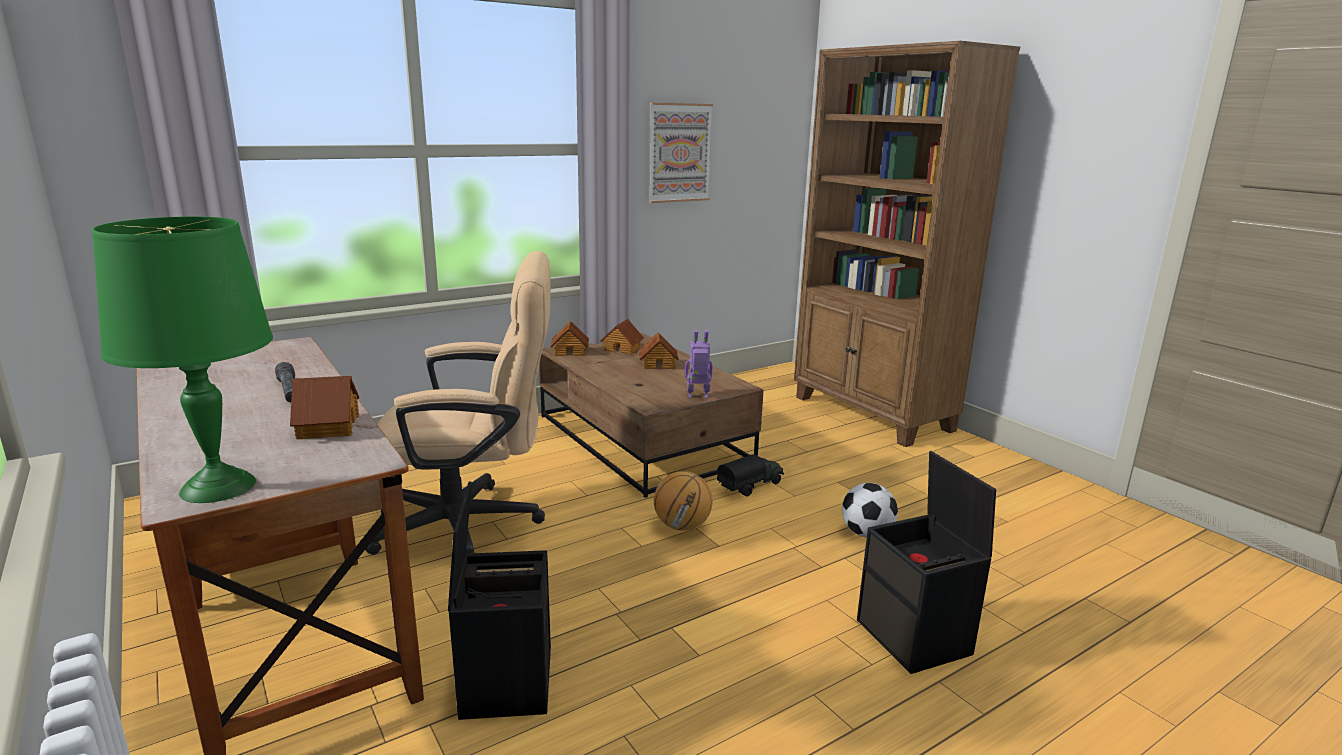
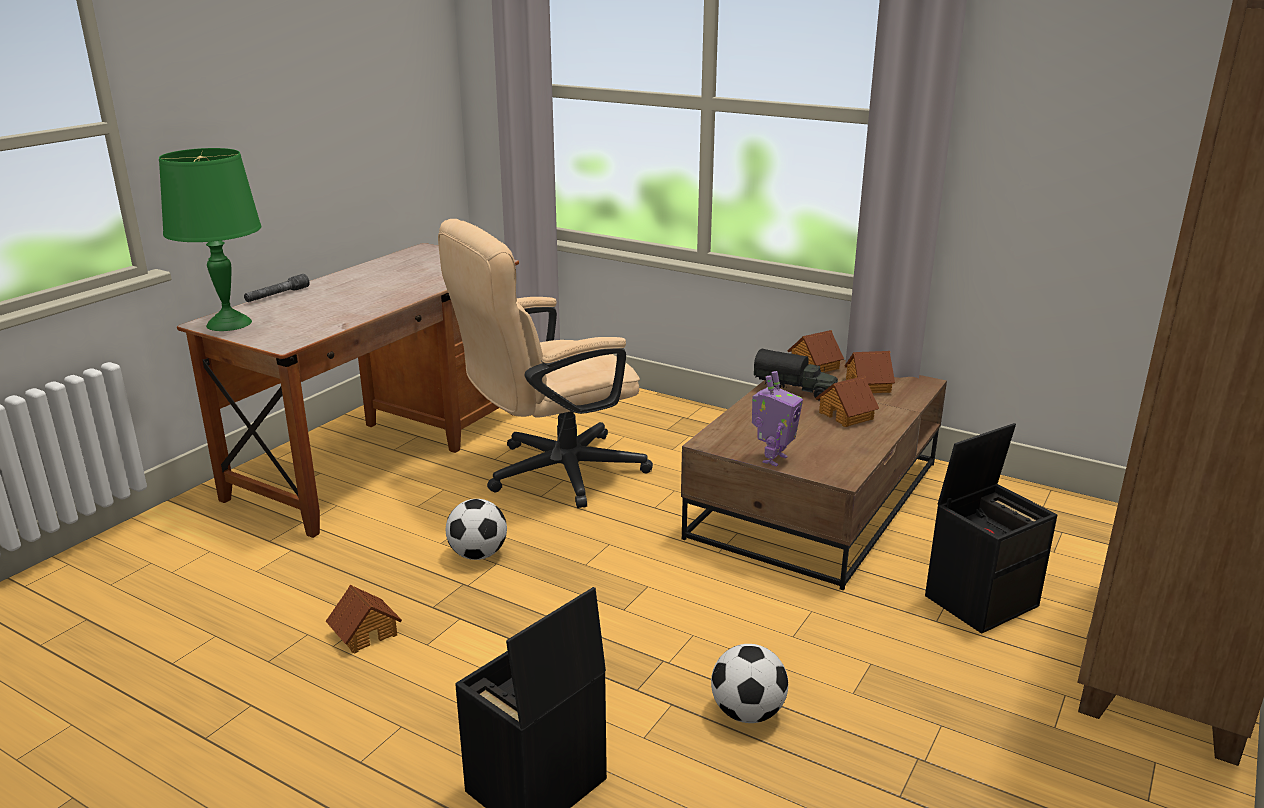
camera: 65 degrees right, 5 degrees up
(289, 391) = (393, 290): grey flashlight -> grey flashlight (277, 295)
(327, 426) = (336, 317): toy house -> toy house (365, 633)
(474, 524) = (551, 474): beige office chair -> beige office chair turned 90 degrees clockwise
(505, 680) = (349, 562): black storage box -> black storage box (981, 599)
(574, 594) = (478, 554): none -> football
(679, 153) = (1059, 140): picture -> none
(682, 526) = (643, 577): basketball -> none
(698, 396) = (773, 459): toy robot -> toy robot turned 60 degrees clockwise
(751, 486) = (781, 599): toy truck -> toy truck (795, 390)

